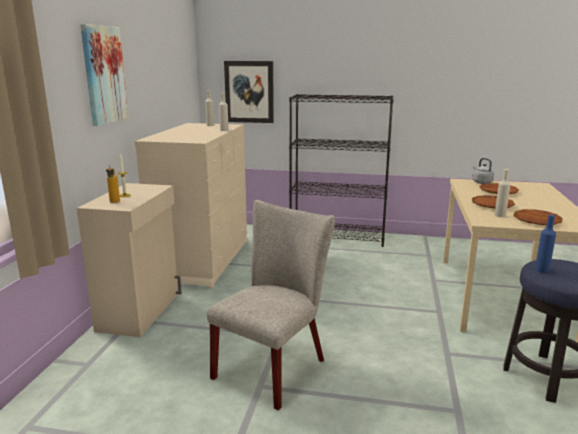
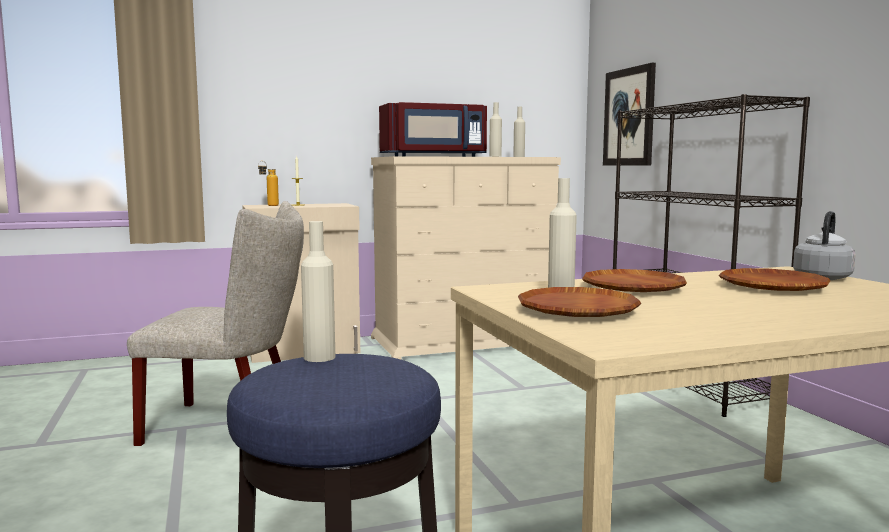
camera: 60 degrees right, 10 degrees down
(103, 75) = (333, 77): picture -> none
(177, 134) = (434, 156): none -> red microwave
(542, 270) = (319, 357): blue bottle -> beige bottle

